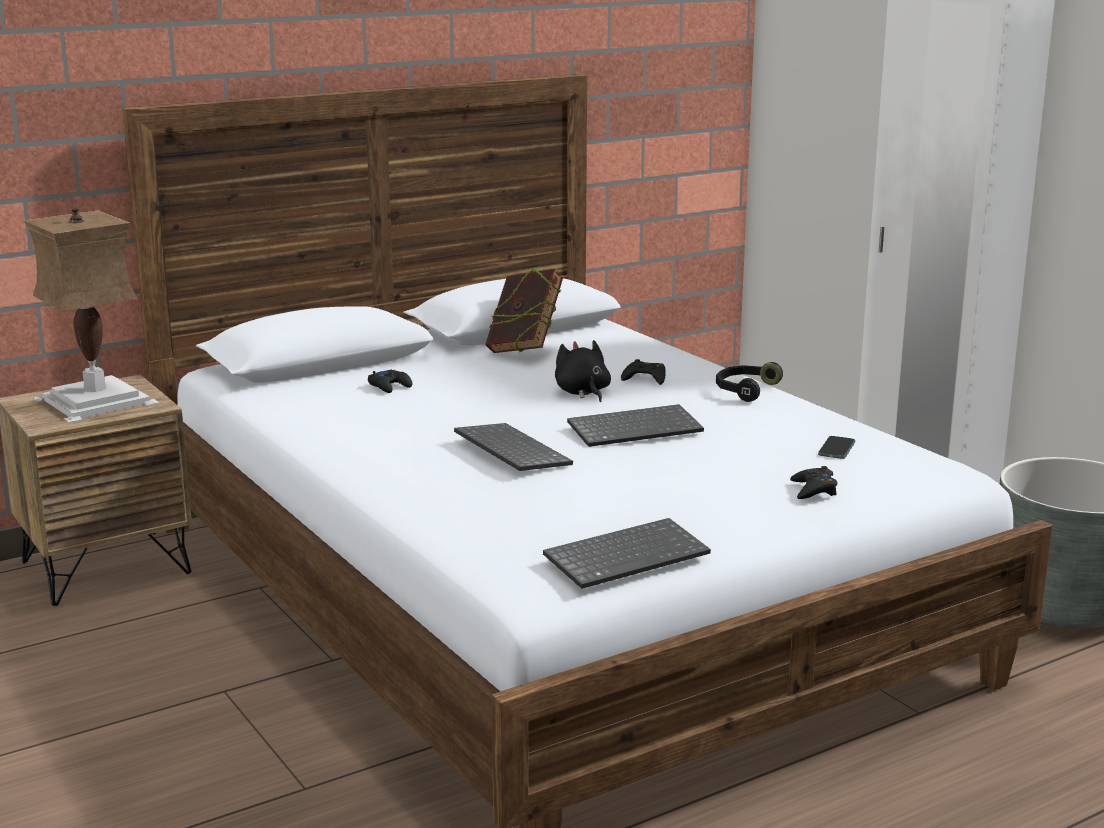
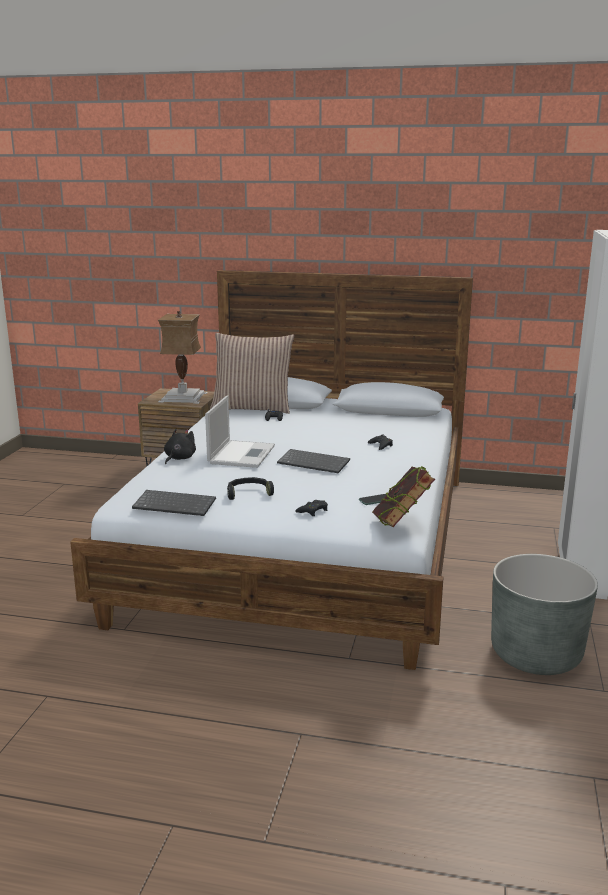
camera: 45 degrees right, 0 degrees up
(307, 381) = (252, 408): none -> pillow
(508, 450) = (242, 454): keyboard -> laptop
(524, 350) = (364, 419): book -> book (401, 524)
(582, 393) = (338, 443): black plush toy -> black plush toy (179, 458)
(744, 390) = (410, 463): black headphones -> black headphones (248, 493)

